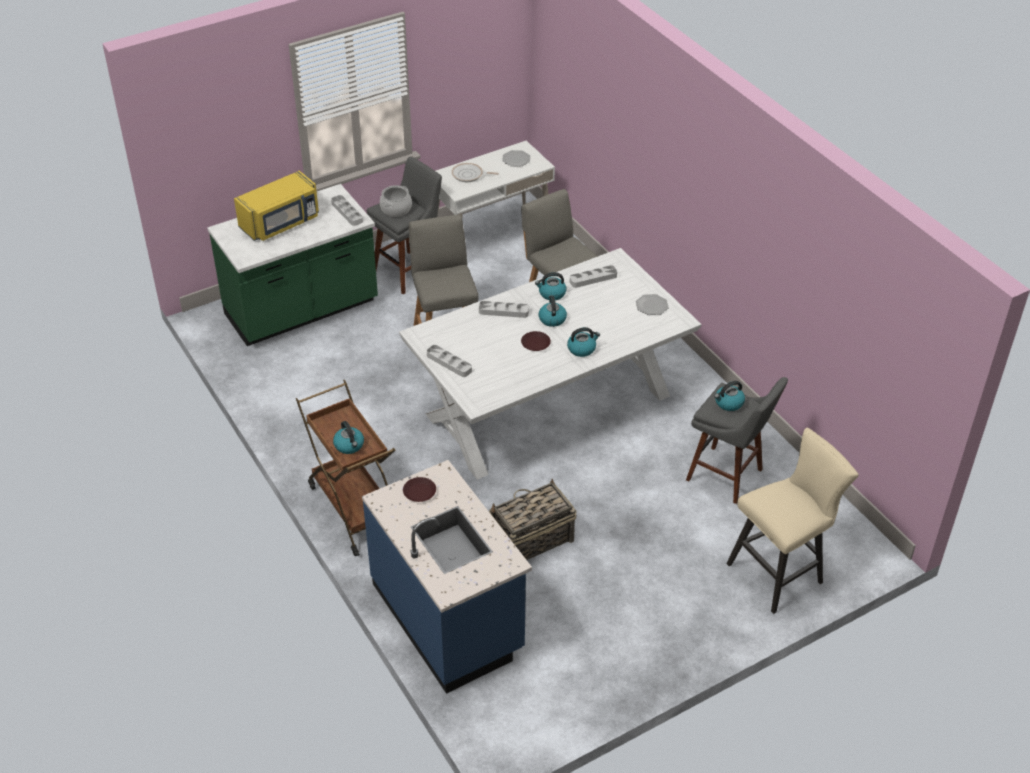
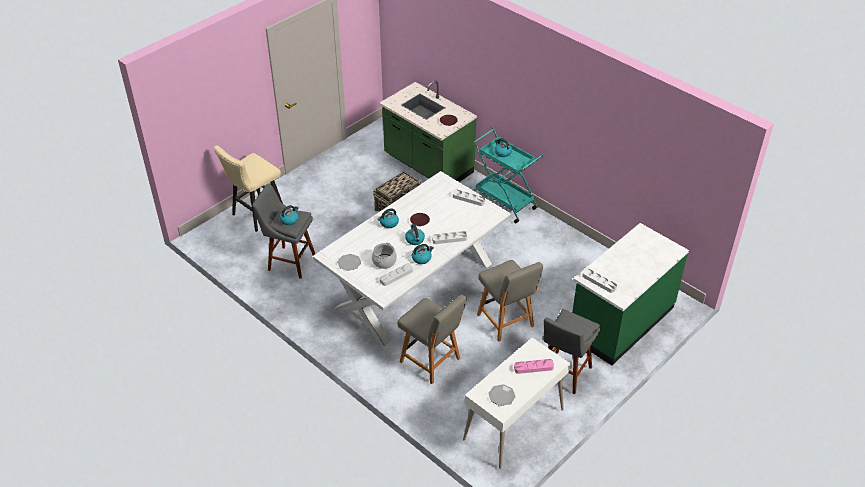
camera: 165 degrees right, 0 degrees up
(281, 223) = (640, 263): yellow microwave -> none
(355, 510) = (503, 203): brown cart -> turquoise cart
(396, 209) = (575, 324): cooking pot -> cooking pot (384, 261)
(448, 617) = (428, 165): blue counter -> green counter
(469, 175) = (533, 367): frying pan -> pink tray

